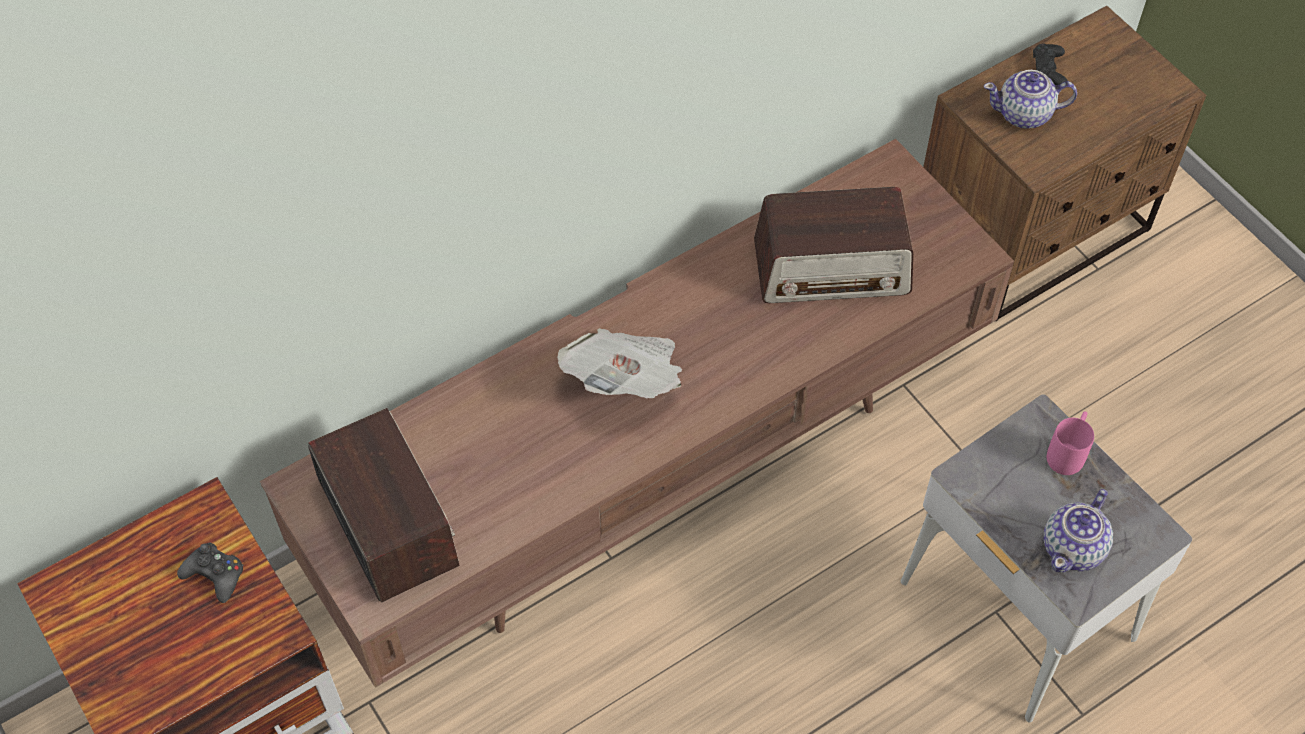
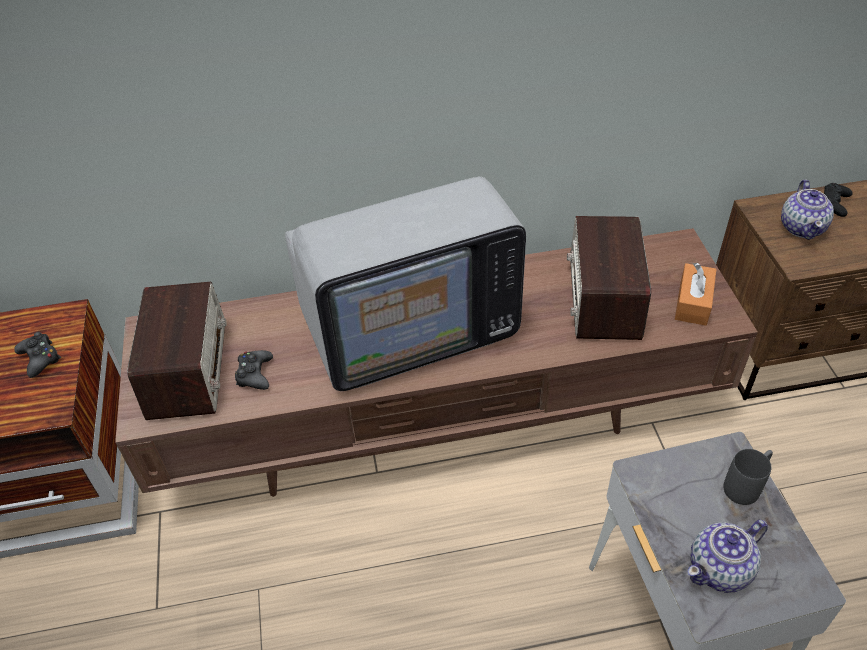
camera: 25 degrees right, 10 degrees down
(475, 501) = (254, 374): none -> black game controller
(626, 380) = (409, 328): newspaper -> television
(832, 268) = (604, 297): radio -> radio turned 75 degrees clockwise
(933, 244) = (693, 303): none -> orange tissue box
(1024, 114) = (802, 227): teapot -> teapot turned 105 degrees counterclockwise
(1068, 452) = (746, 485): pink mug -> grey mug

